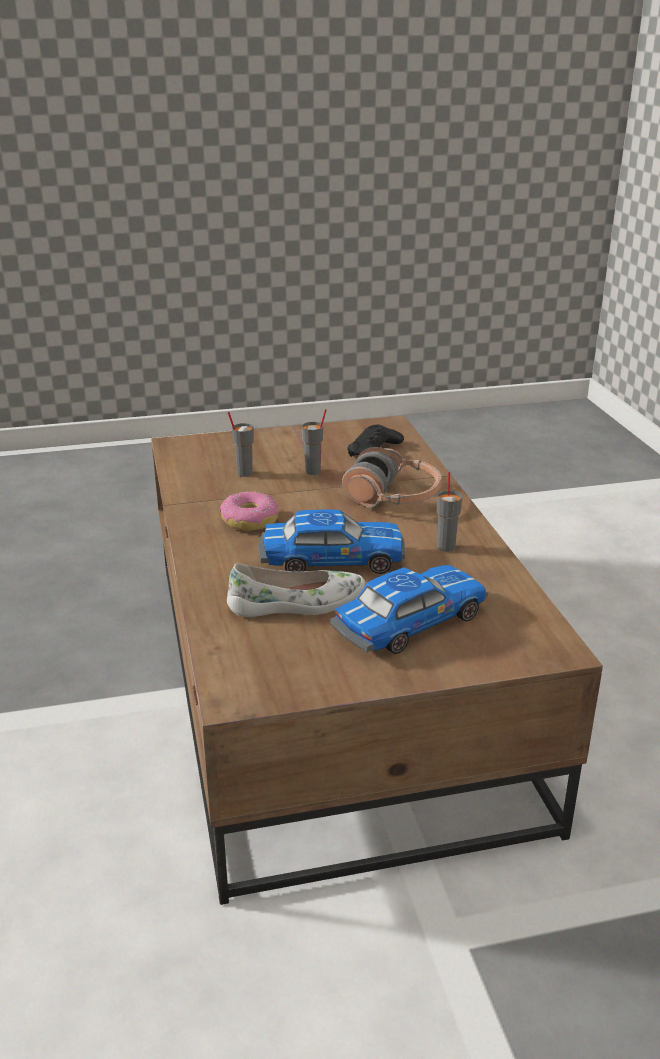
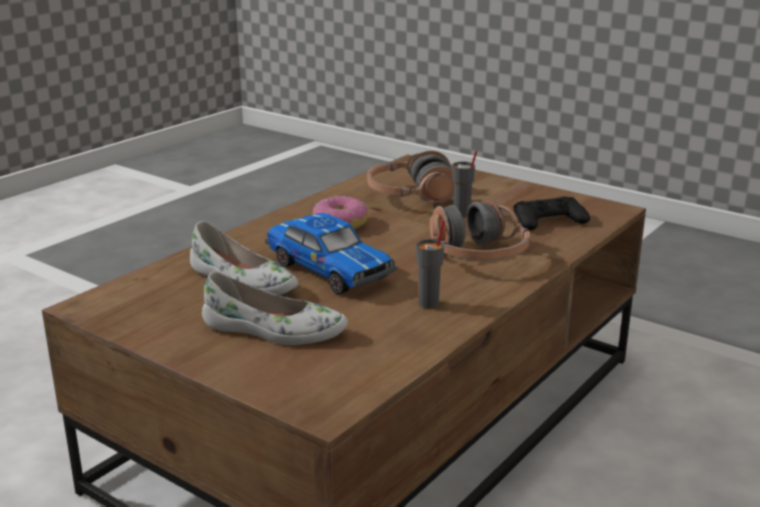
camera: 50 degrees right, 5 degrees down
(244, 473) = (411, 196): grey cup -> headphones
(409, 623) = (273, 330): toy car -> white shoe

